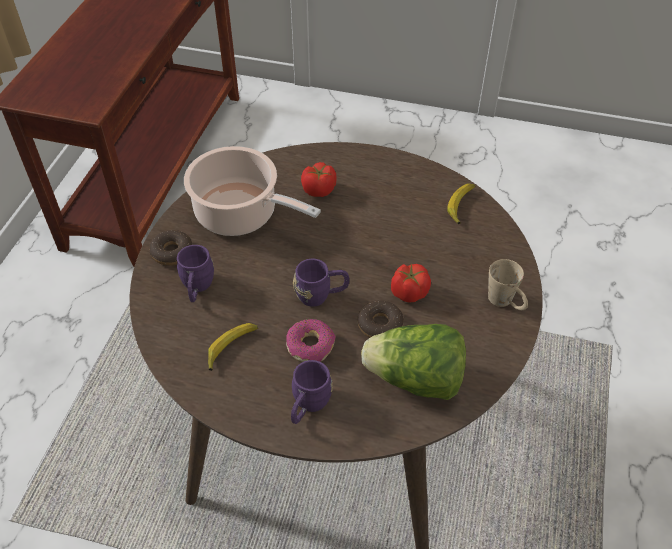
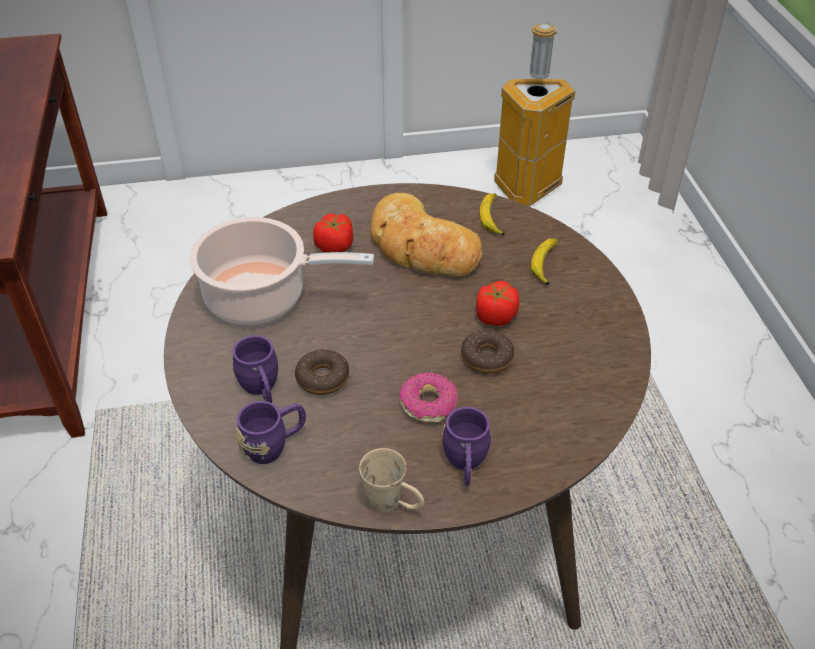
camera: 25 degrees left, 5 degrees down
(172, 252) = (206, 362): donut -> donut (322, 378)
(231, 347) = (342, 437): banana -> banana (546, 264)
(321, 295) = (406, 350): purple mug -> purple mug (274, 445)
(386, 212) = (421, 246): none -> bread
(415, 379) = (556, 397): lettuce -> none
(506, 302) = (595, 294): beige mug -> beige mug (394, 504)
(590, 177) = (528, 189): none -> trash can

